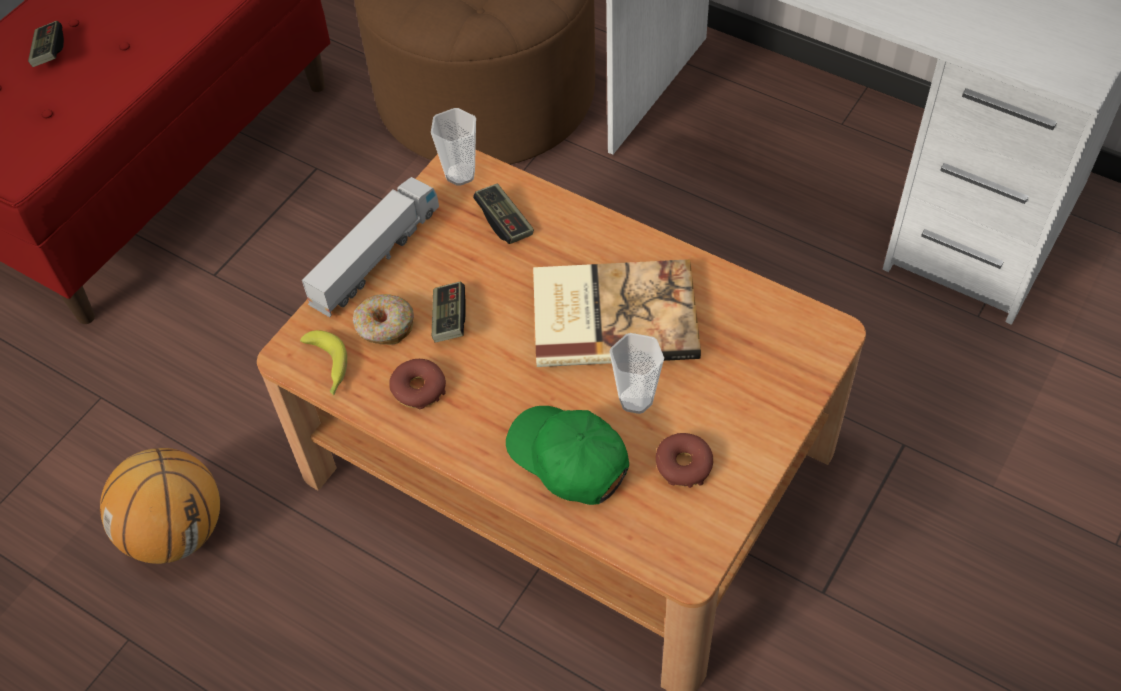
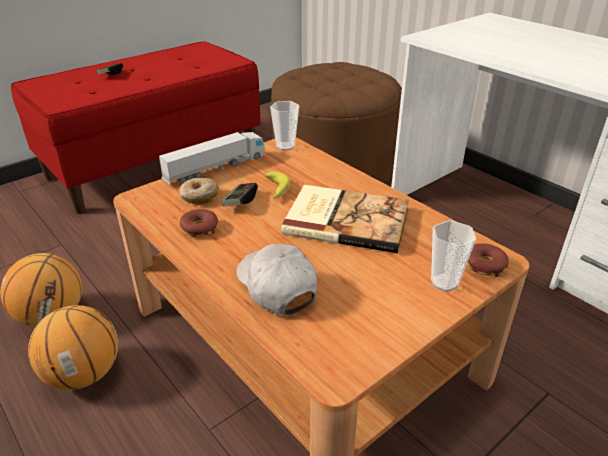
camera: 15 degrees right, 20 degrees down
(284, 605) = (83, 374): none -> basketball
(327, 367) = (152, 207): banana -> banana (275, 190)
(504, 221) = (299, 168): game controller -> none
(568, 459) = (276, 286): green cap -> white cap
(636, 399) = (341, 265): cup -> cup (444, 283)
(683, 465) = (360, 309): donut -> donut (485, 265)

